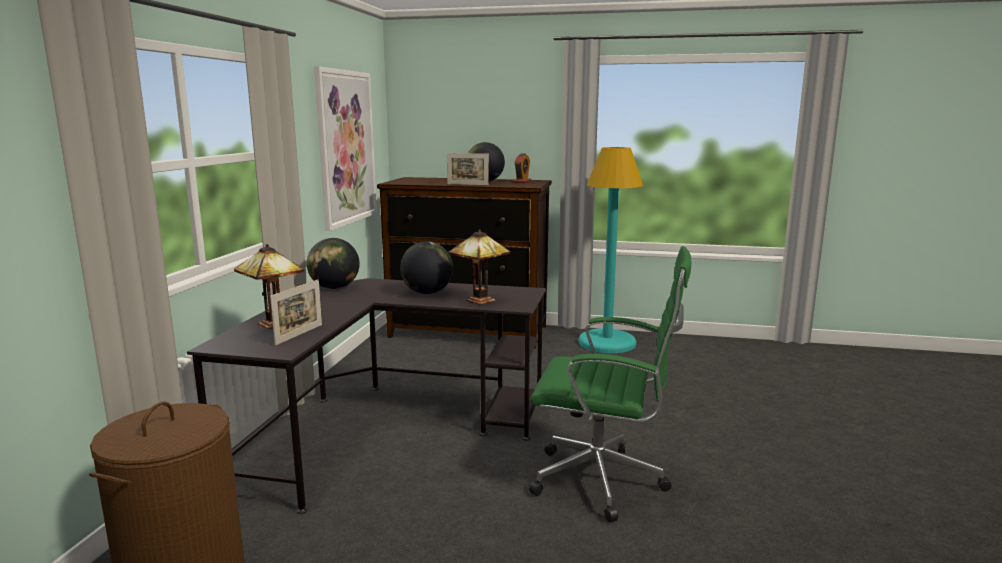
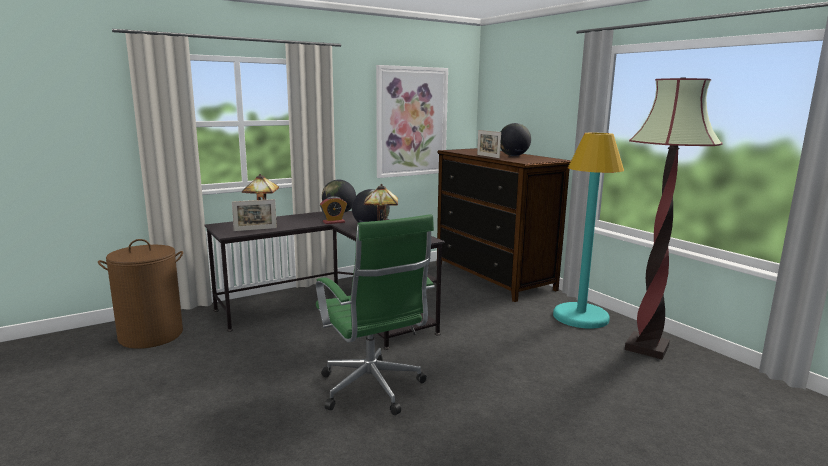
camera: 45 degrees right, 0 degrees up
(522, 181) = (540, 158): alarm clock -> alarm clock (334, 222)
(691, 350) = (647, 347): none -> floor lamp

